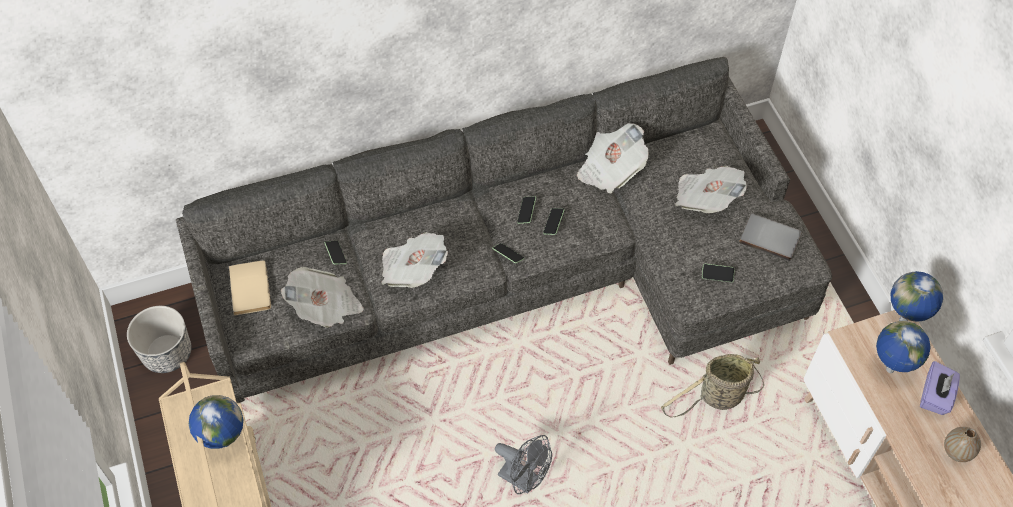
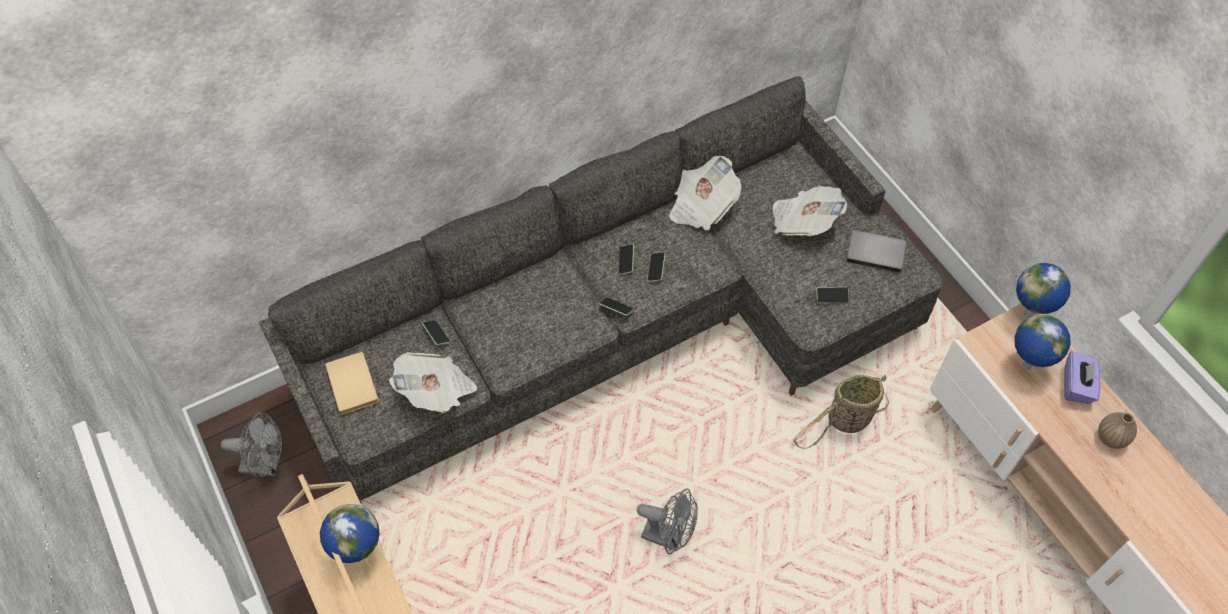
camera: 10 degrees left, 0 degrees up
(167, 352) = (266, 465): planter -> grey fan
(413, 270) = (521, 338): newspaper -> none

